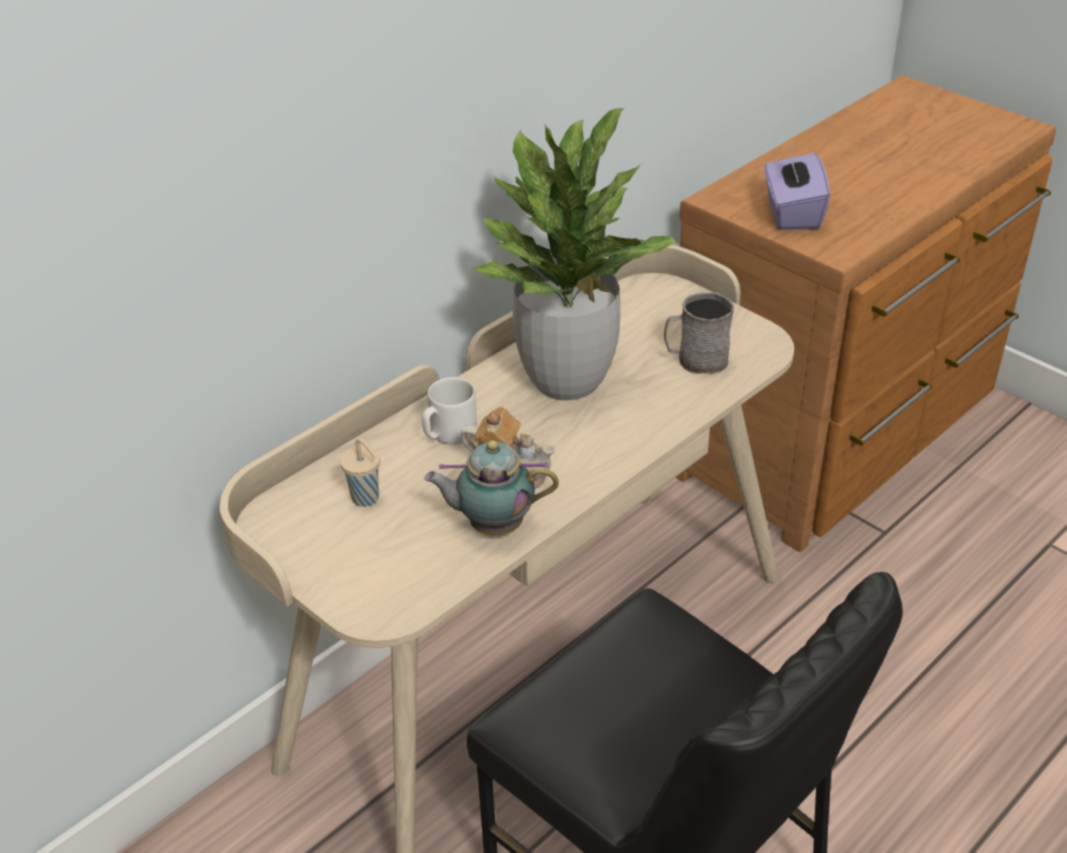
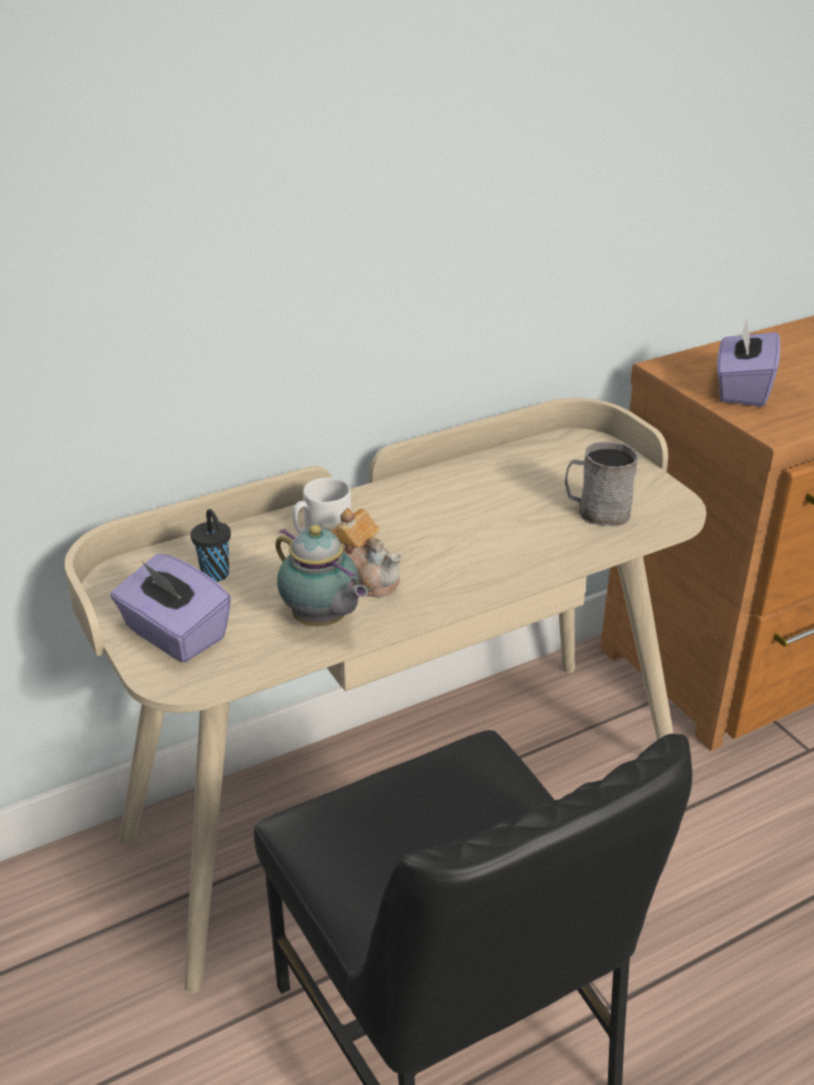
camera: 15 degrees right, 5 degrees down
(357, 569) = (174, 634): none -> purple tissue box
(366, 498) = (216, 575): beige cup -> black cup
(492, 525) = (322, 622): teapot -> teapot turned 150 degrees counterclockwise
(567, 379) = (459, 507): potted plant -> none

